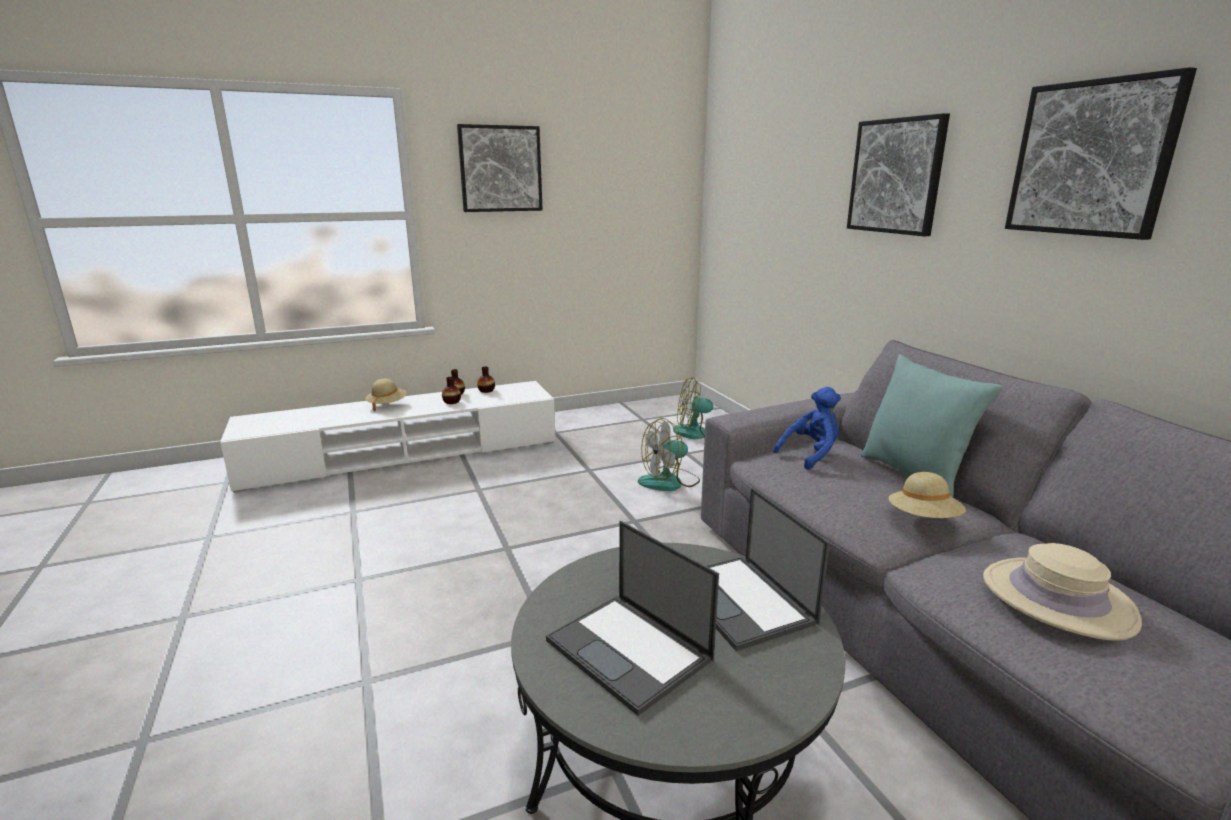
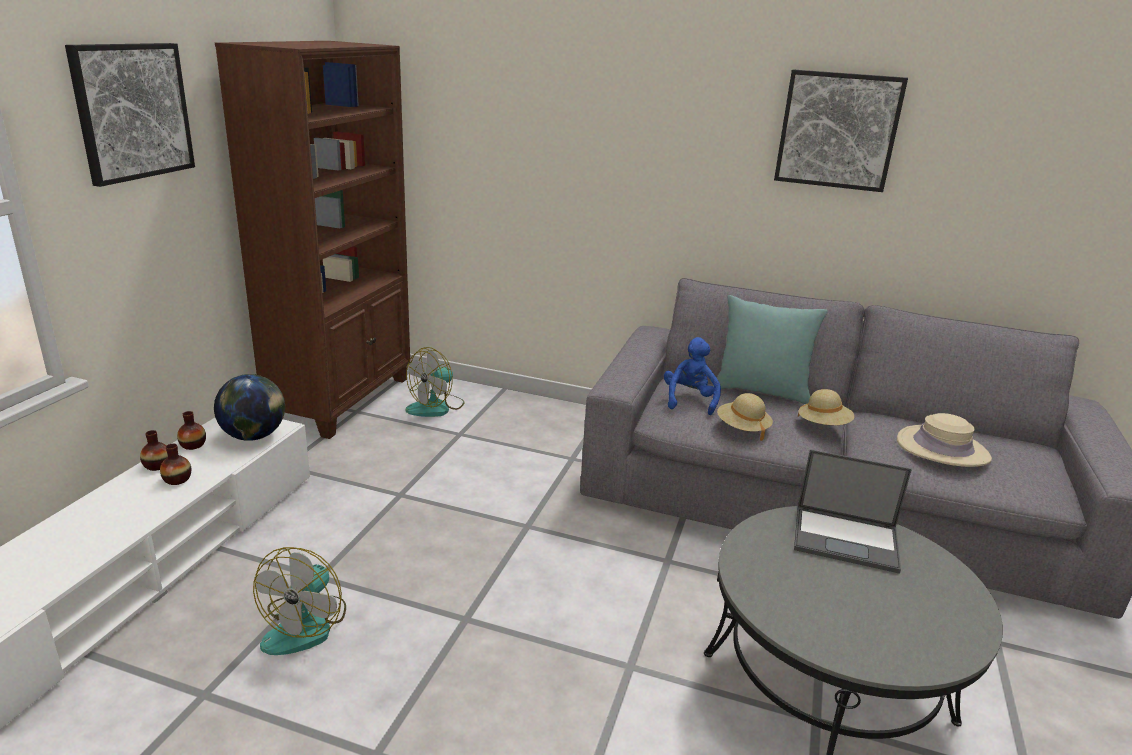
camera: 50 degrees left, 5 degrees up
(387, 405) = (80, 524): beige hat -> beige hat (742, 428)
(519, 396) = (254, 436): none -> globe
(630, 651) = (867, 613): laptop -> none
(645, 411) = (343, 400): none -> brown bookcase
(669, 482) = (493, 471): fan -> fan (306, 625)
(896, 176) = (652, 126): picture -> none

